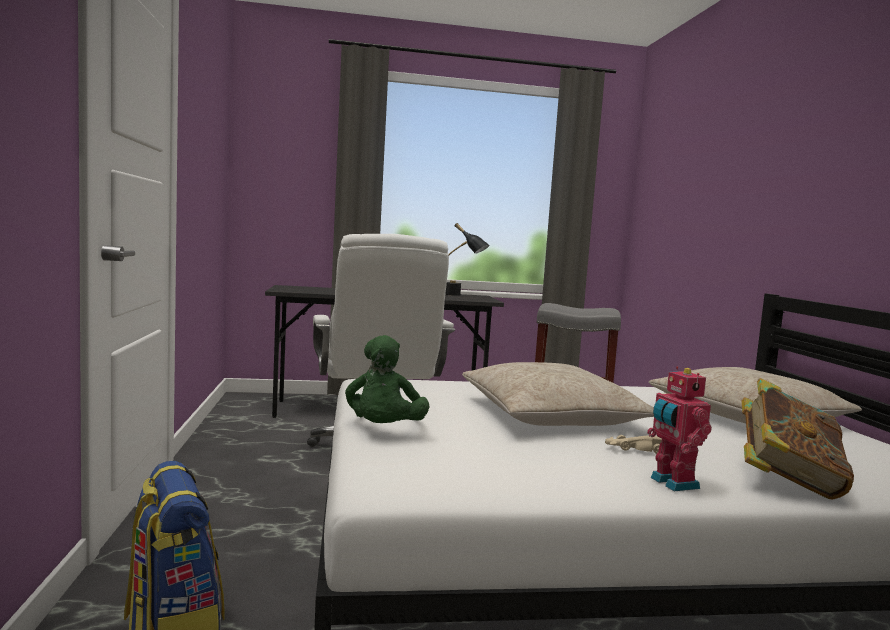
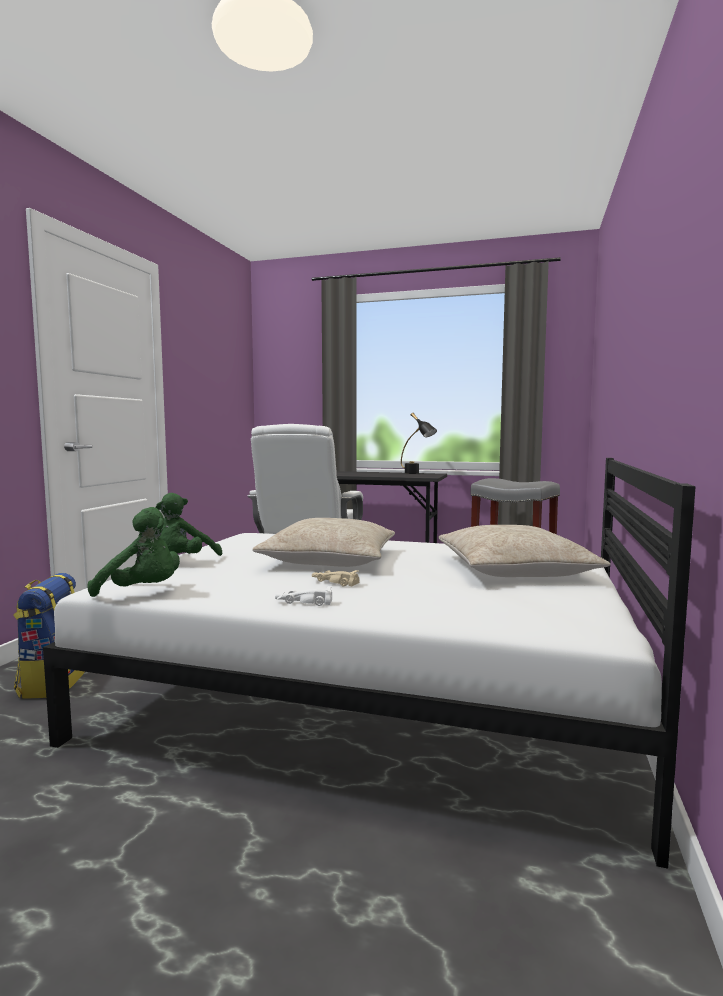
camera: 25 degrees right, 0 degrees up
(451, 490) = (143, 592): none -> green plush toy
(672, 483) = (303, 602): toy robot -> white toy car
(786, 481) = (407, 610): book -> none

